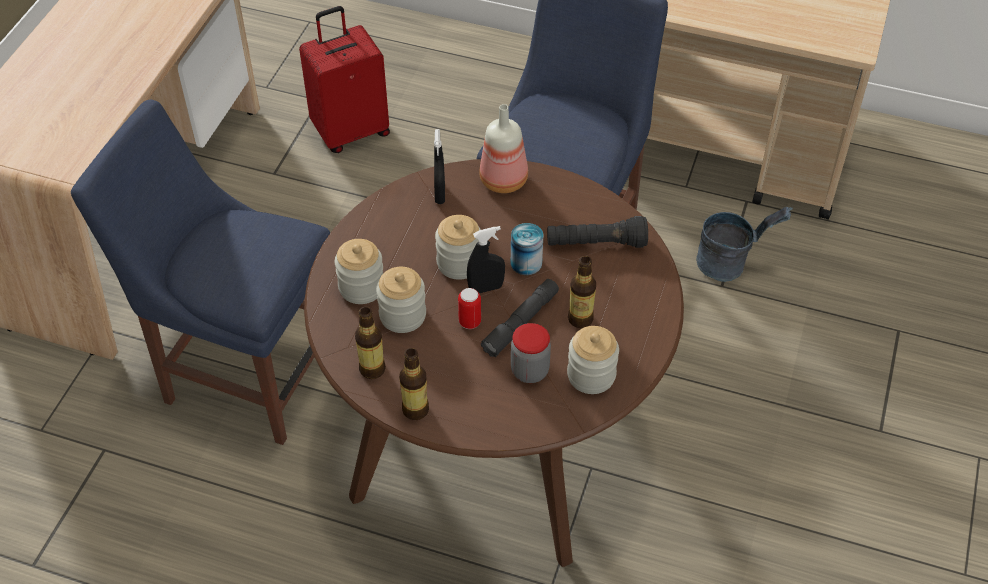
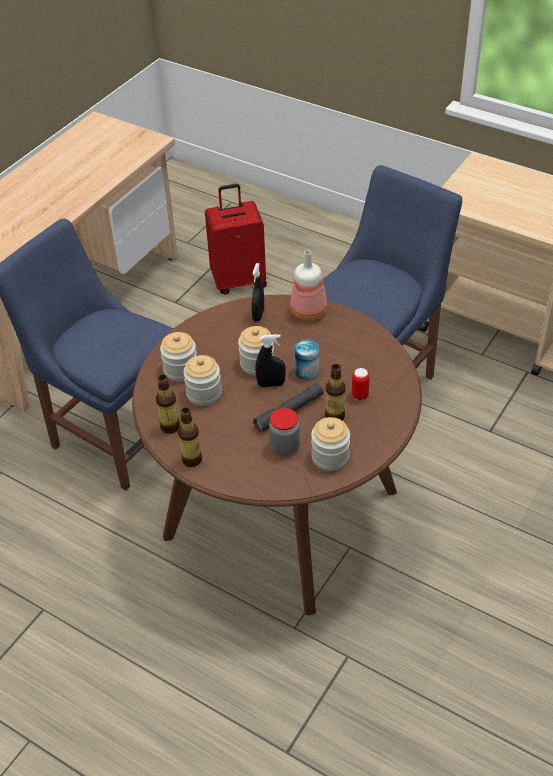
camera: 15 degrees right, 5 degrees down
(470, 322) = (251, 405): can -> can (360, 395)
(596, 244) = (363, 366): black flashlight -> none
(730, 264) = (501, 416): grey bucket -> none

